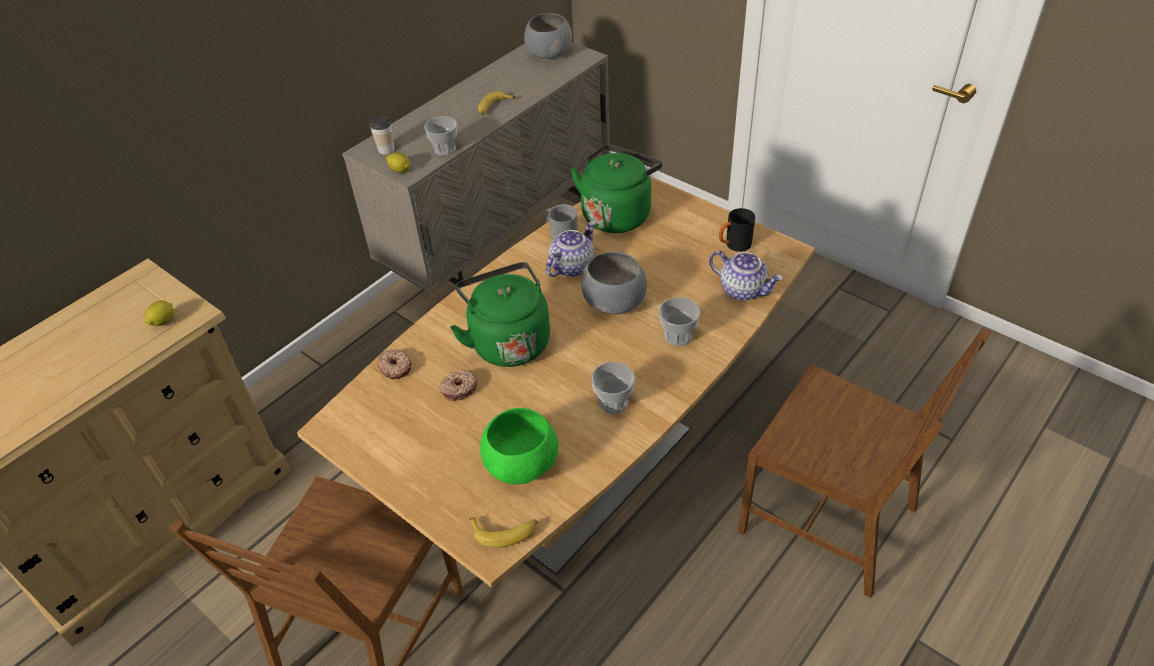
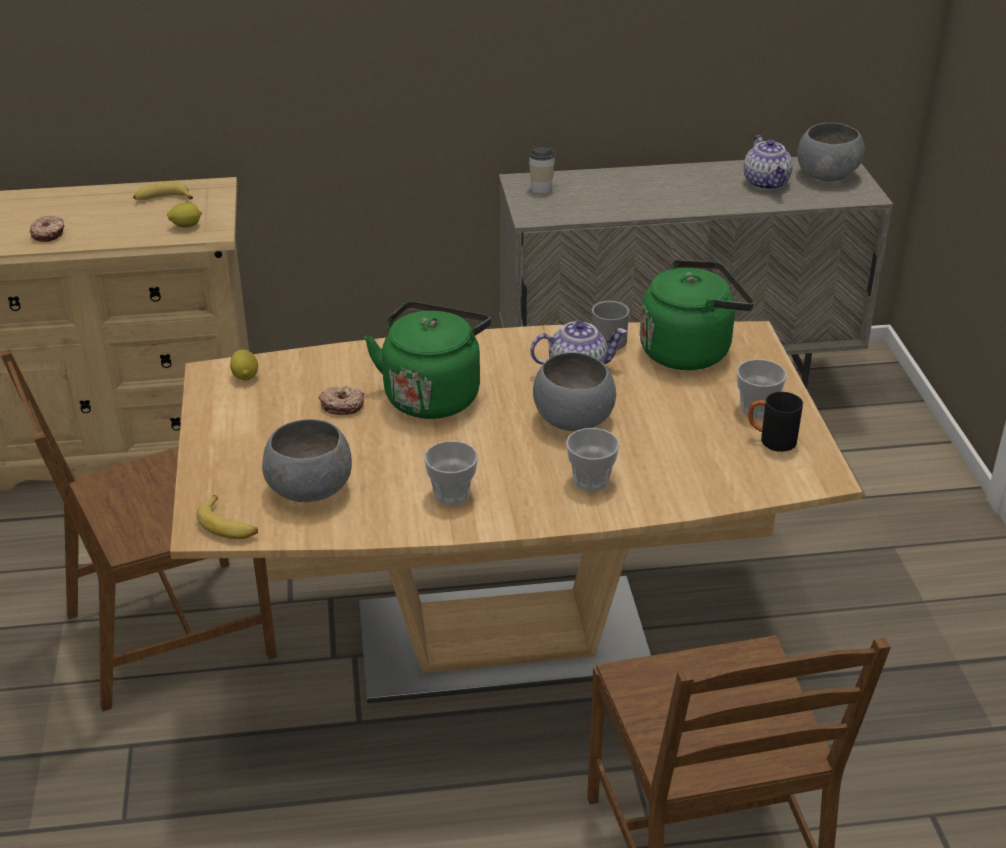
camera: 40 degrees right, 10 degrees down
(395, 367) = (317, 361): donut -> donut (49, 234)
(400, 170) = (529, 210): lemon -> lemon (245, 376)
(444, 149) = (594, 212): cup -> cup (757, 408)
(494, 107) = (695, 198): banana -> banana (162, 199)
(520, 464) = (309, 488): green bowl -> grey bowl
(743, 290) = (719, 482): teapot -> teapot (767, 183)

